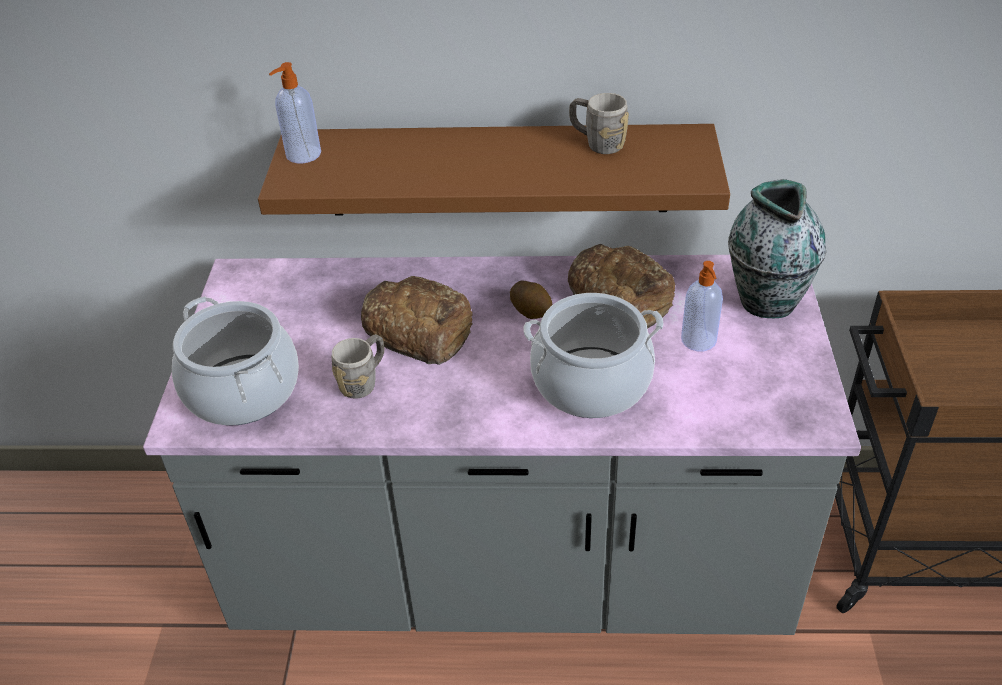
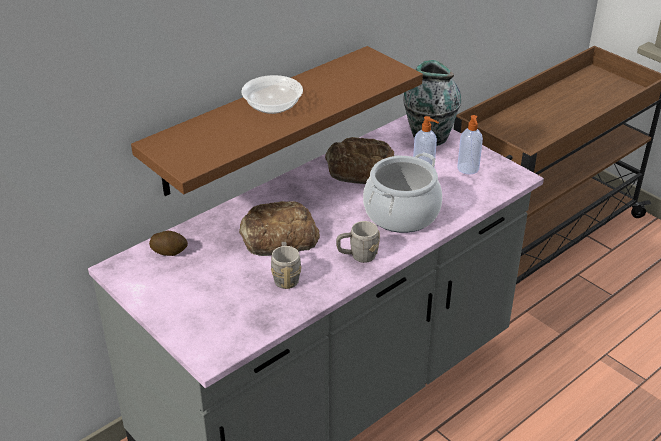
camera: 45 degrees left, 5 degrees down
(242, 390) = (222, 320): cooking pot -> none
(302, 155) = (170, 150): soap dispenser -> soap dispenser (468, 169)
(478, 154) = (273, 107): none -> bowl
(531, 311) = (325, 197): potato -> potato (169, 251)
(597, 143) = (327, 76): grey mug -> grey mug (357, 256)

